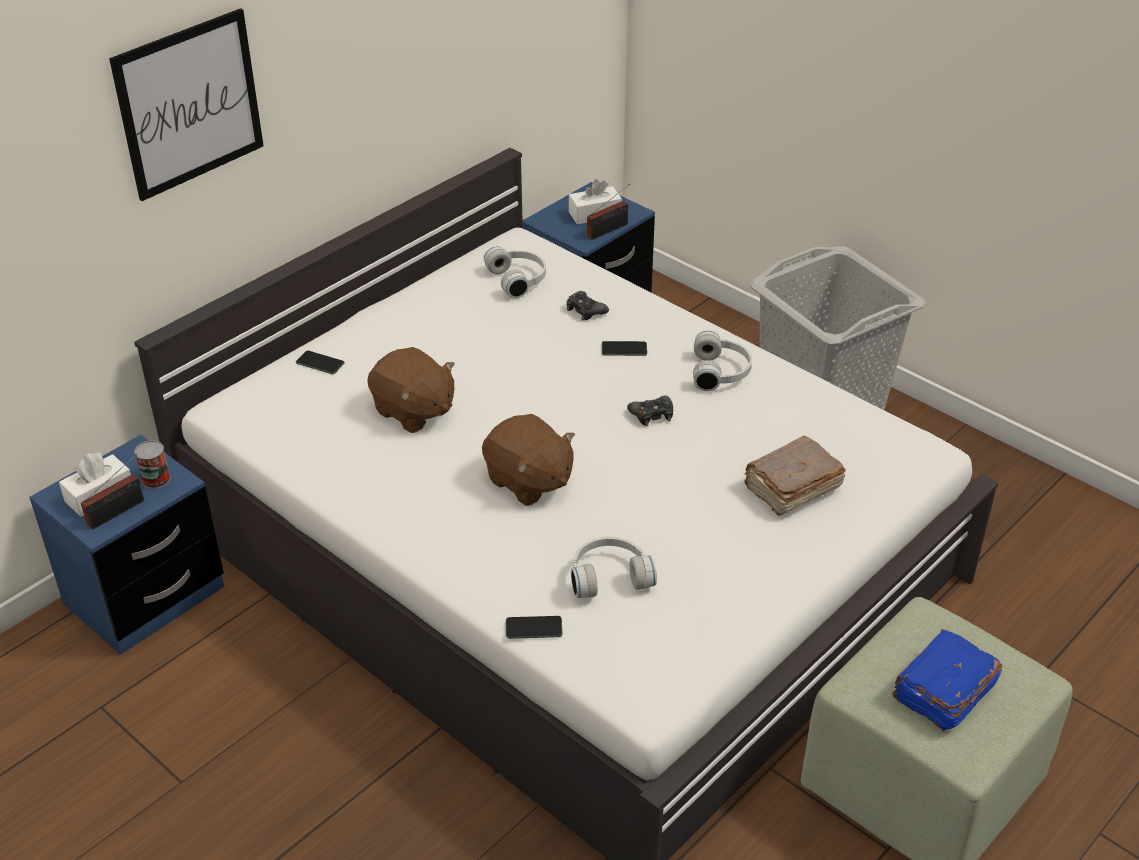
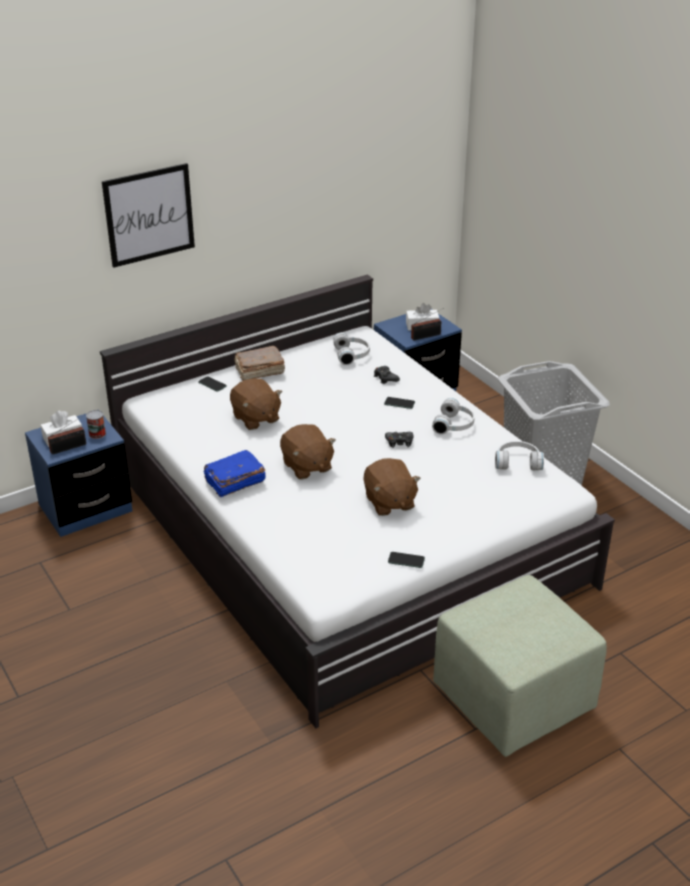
camera: 15 degrees right, 5 degrees down
(534, 628) = (274, 544): phone -> phone (406, 560)
(609, 575) = (330, 524): white headphones -> white headphones (517, 462)
(680, 520) = (389, 502): none -> brown plush toy
(791, 488) = (467, 496): brown book -> brown book (259, 371)
(942, 692) = (516, 628): blue book -> blue book (234, 482)

